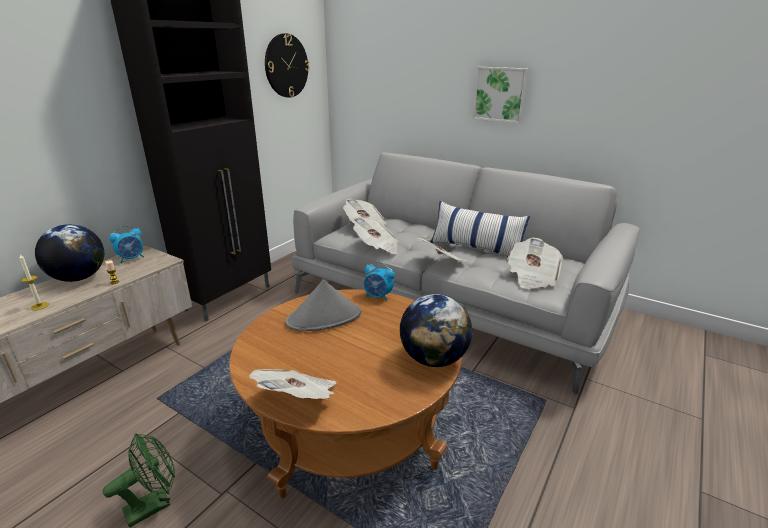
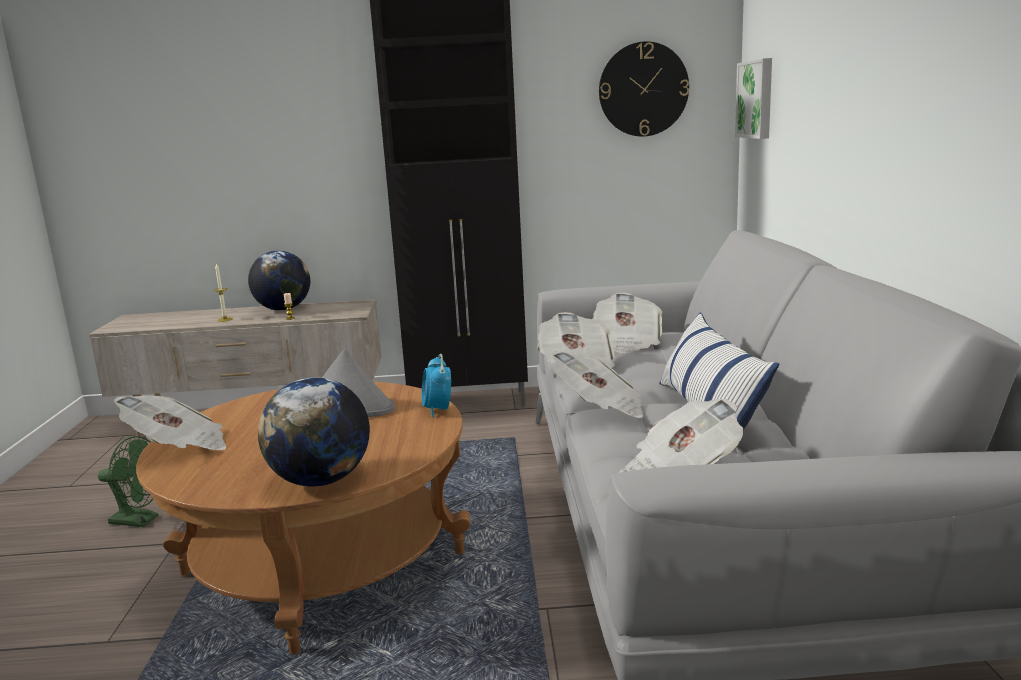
camera: 55 degrees right, 10 degrees down
(132, 258) = (341, 306): alarm clock -> none
(500, 94) = (900, 115): picture -> picture (757, 99)

